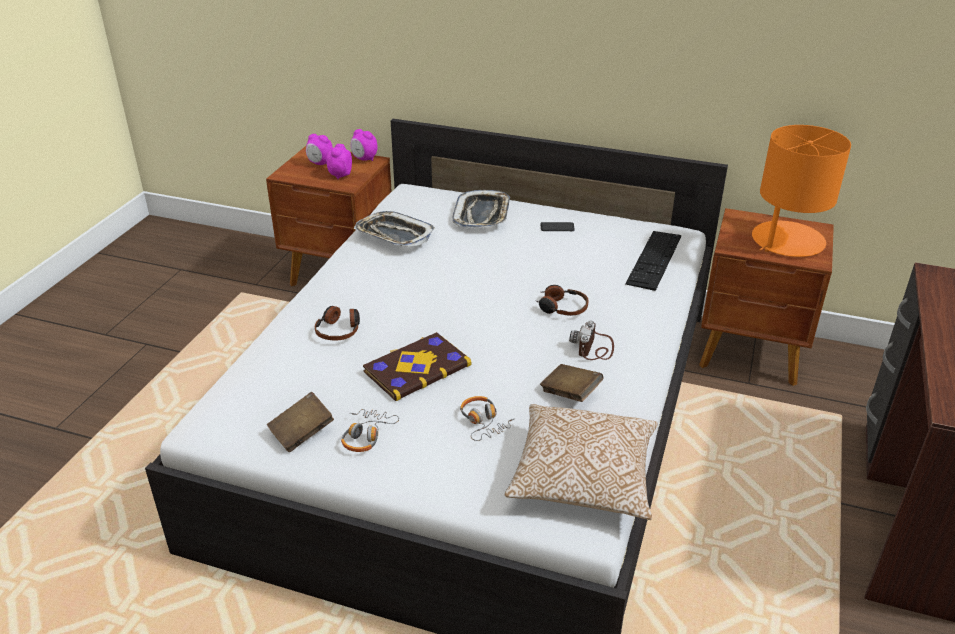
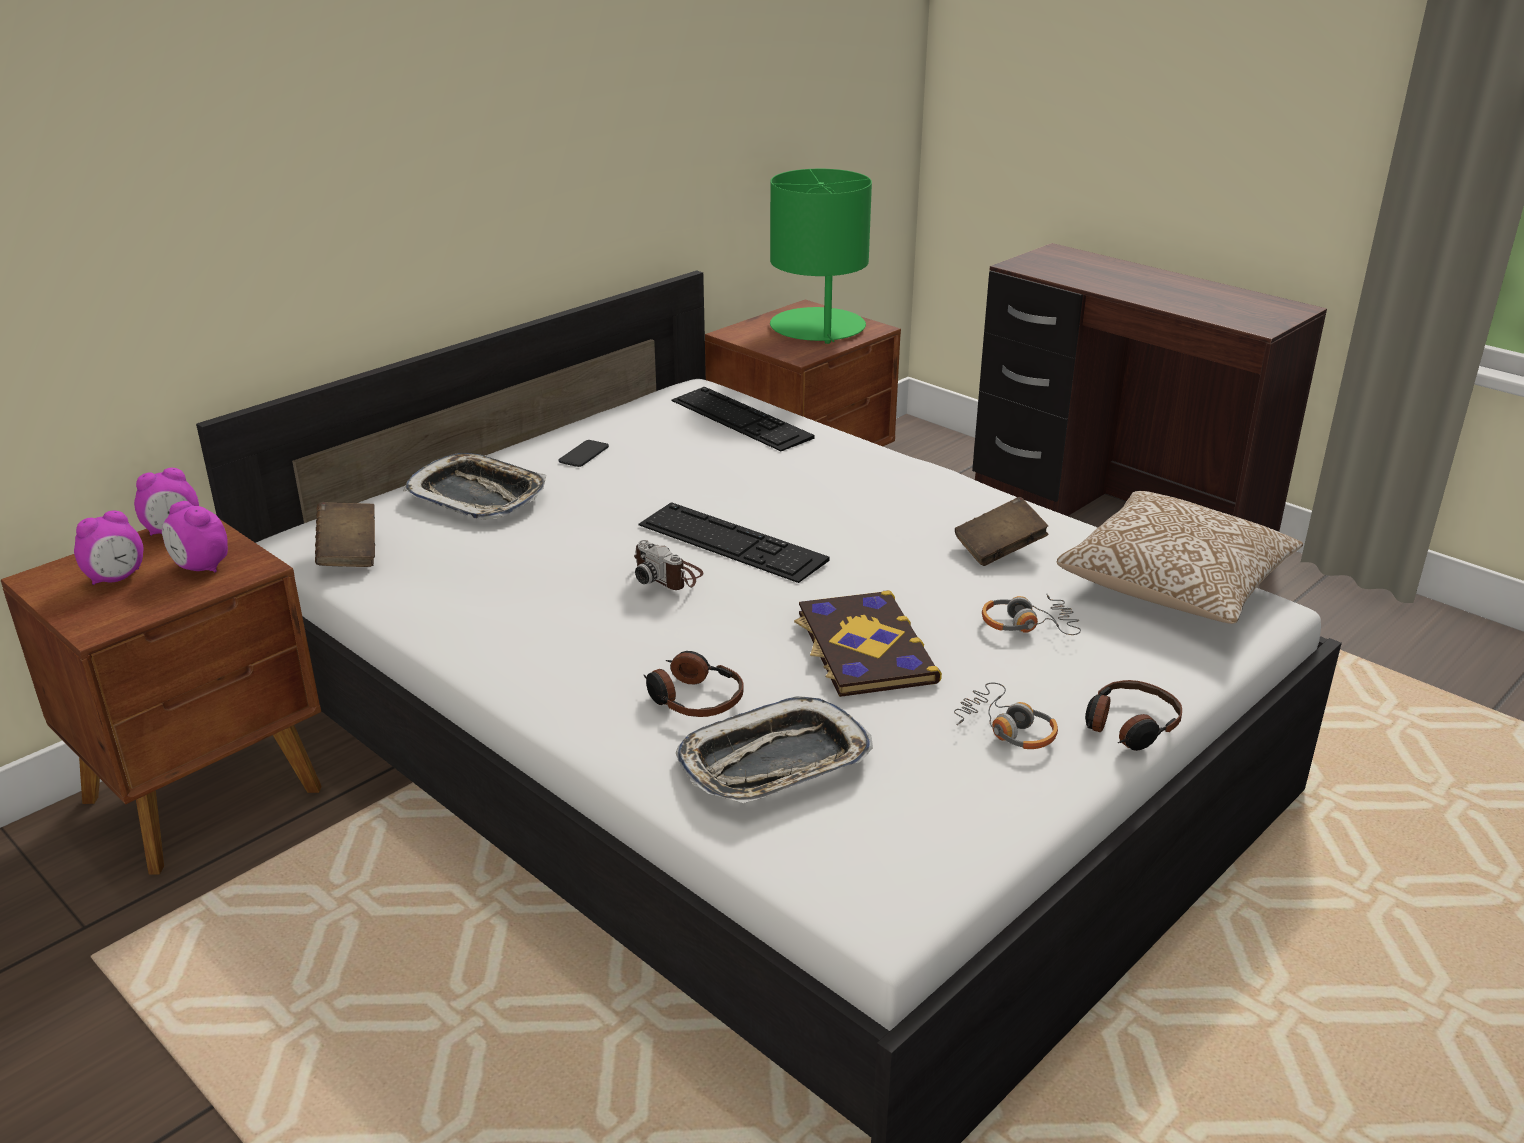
camera: 65 degrees left, 5 degrees down
(302, 433) = (965, 792): brown book -> brown book (349, 553)
(394, 235) = (449, 581): tray -> tray (774, 763)
(496, 298) = (731, 542): none -> keyboard
(562, 308) = (798, 505): headphones -> headphones (1129, 726)
(594, 348) = (910, 509): camera -> camera (668, 576)
(787, 241) = (818, 328): orange table lamp -> green table lamp

